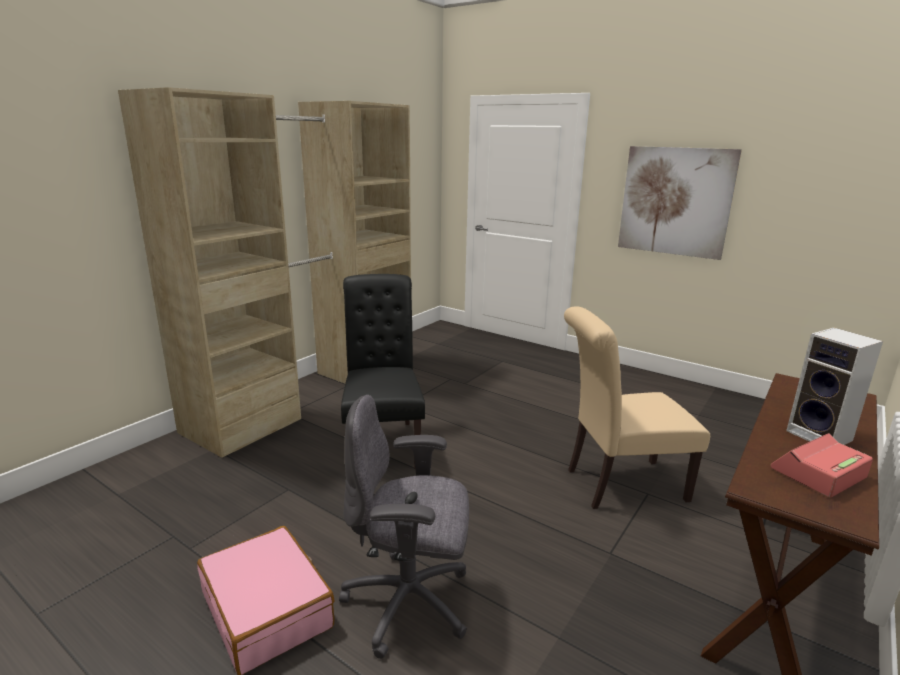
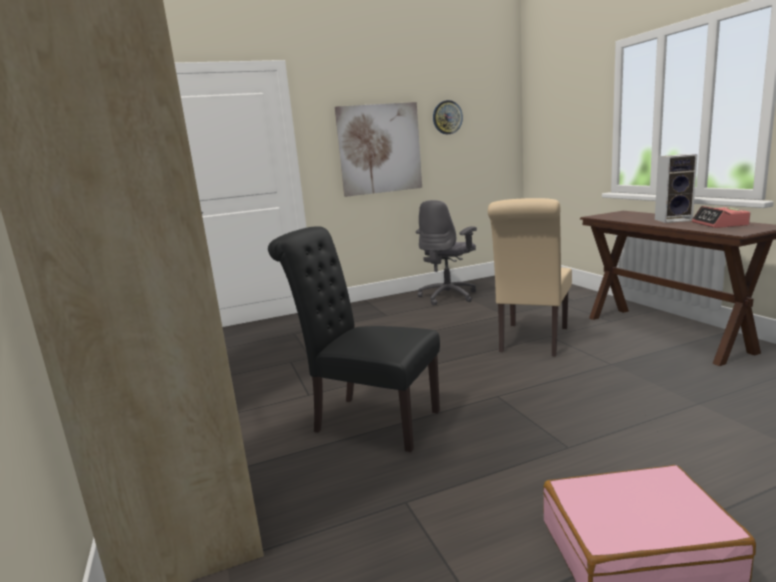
camera: 55 degrees left, 5 degrees down
(410, 603) = (646, 457): grey office chair -> grey office chair (448, 296)
(789, 174) = (447, 117): none -> wall clock

